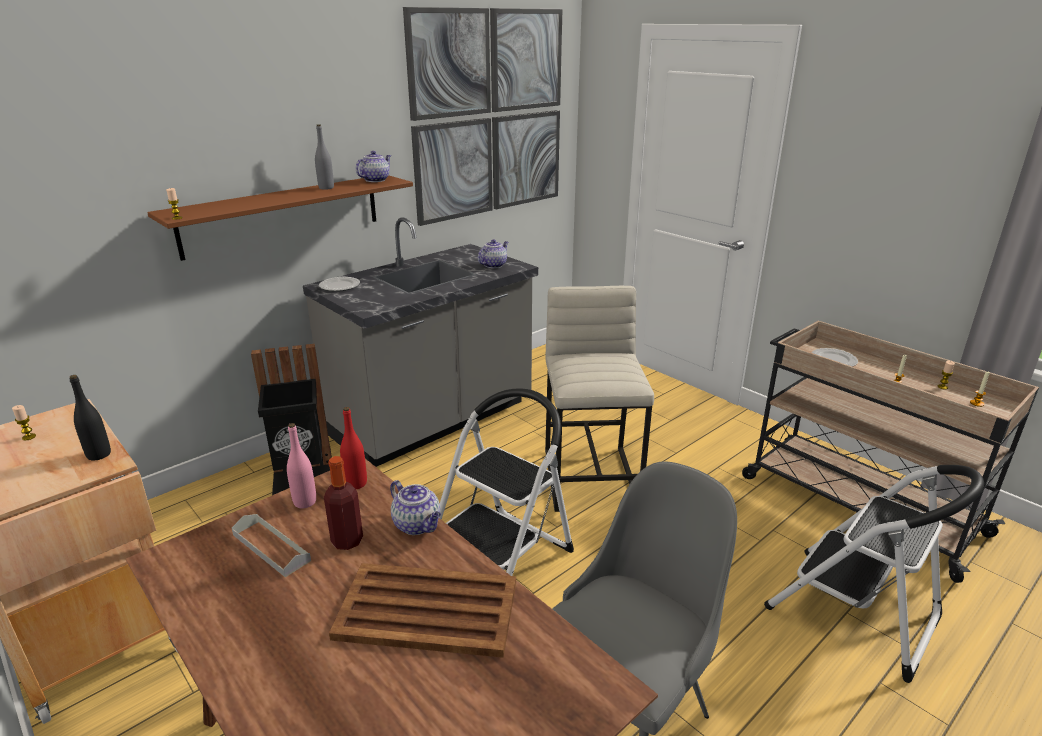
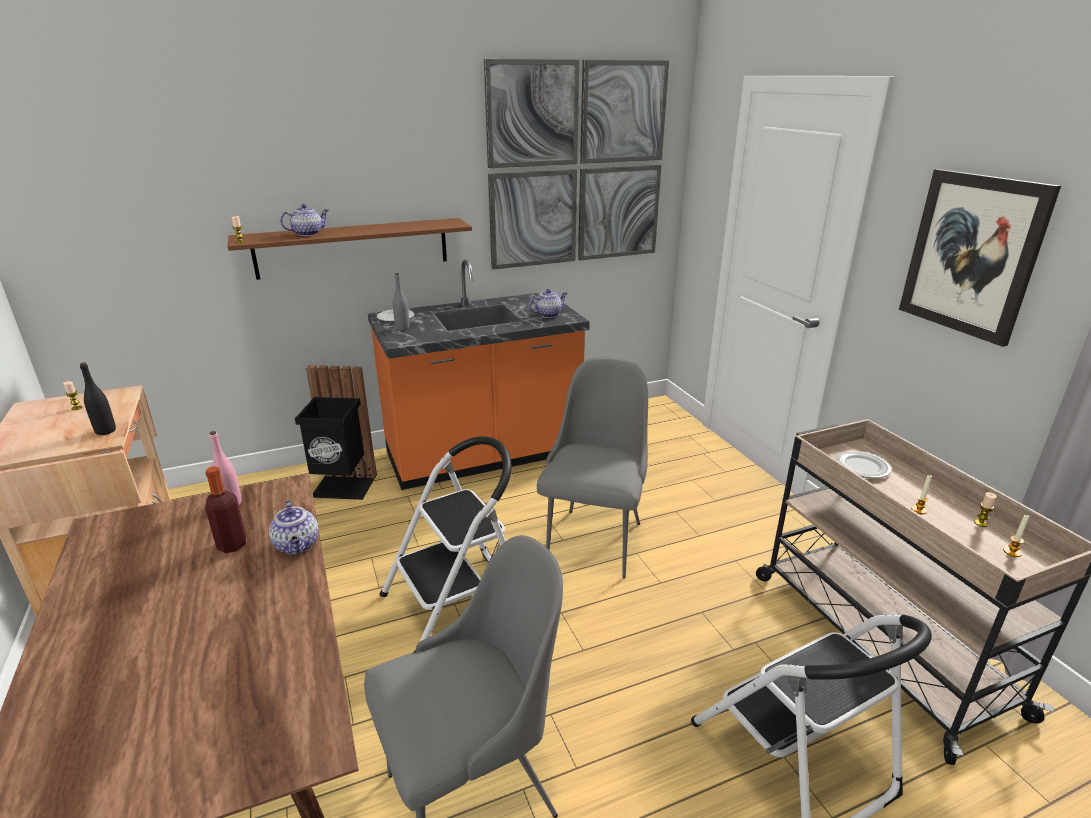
camera: 20 degrees right, 0 degrees up
(271, 547) = (173, 536): grey tray -> none
(326, 188) = (390, 226): grey bottle -> grey bottle (402, 328)
(356, 483) = (282, 496): red bottle -> none
(375, 180) = (441, 222): teapot -> teapot (308, 234)
(429, 611) = (239, 625): brown tray -> none
(434, 421) = (483, 457): grey counter -> orange counter
(590, 477) = (594, 541): beige stool -> grey chair
(890, 172) = (972, 255): none -> picture

